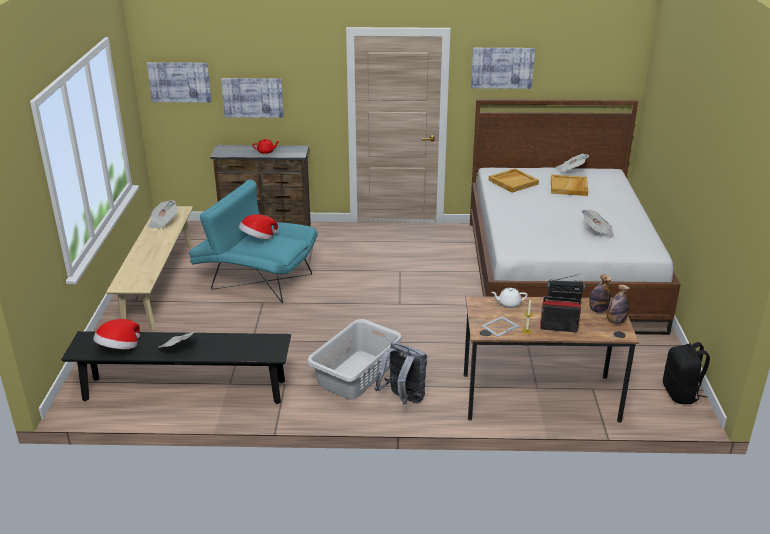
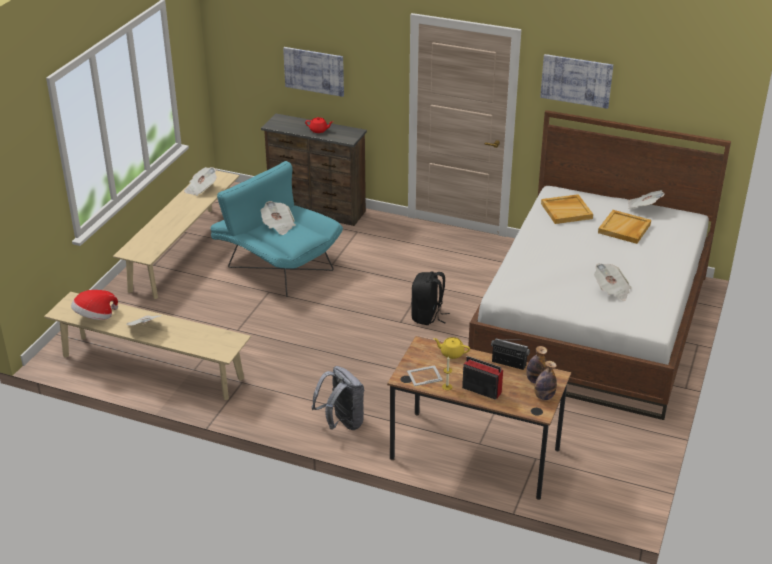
camera: 20 degrees right, 5 degrees up
(179, 82) = (244, 44): picture -> none
(185, 390) = (152, 367): black bench -> beige bench
(258, 239) = (278, 226): hat -> newspaper
(355, 375) = (312, 388): grey laundry basket -> none
(509, 303) = (451, 353): white teapot -> yellow teapot
(681, 394) = (625, 487): black backpack -> black backpack (427, 316)

